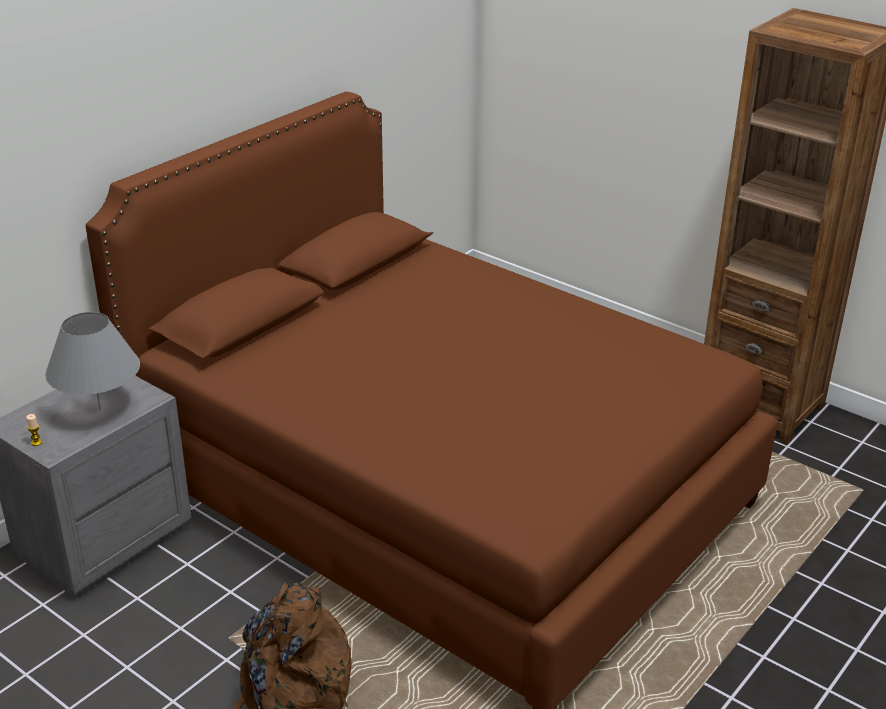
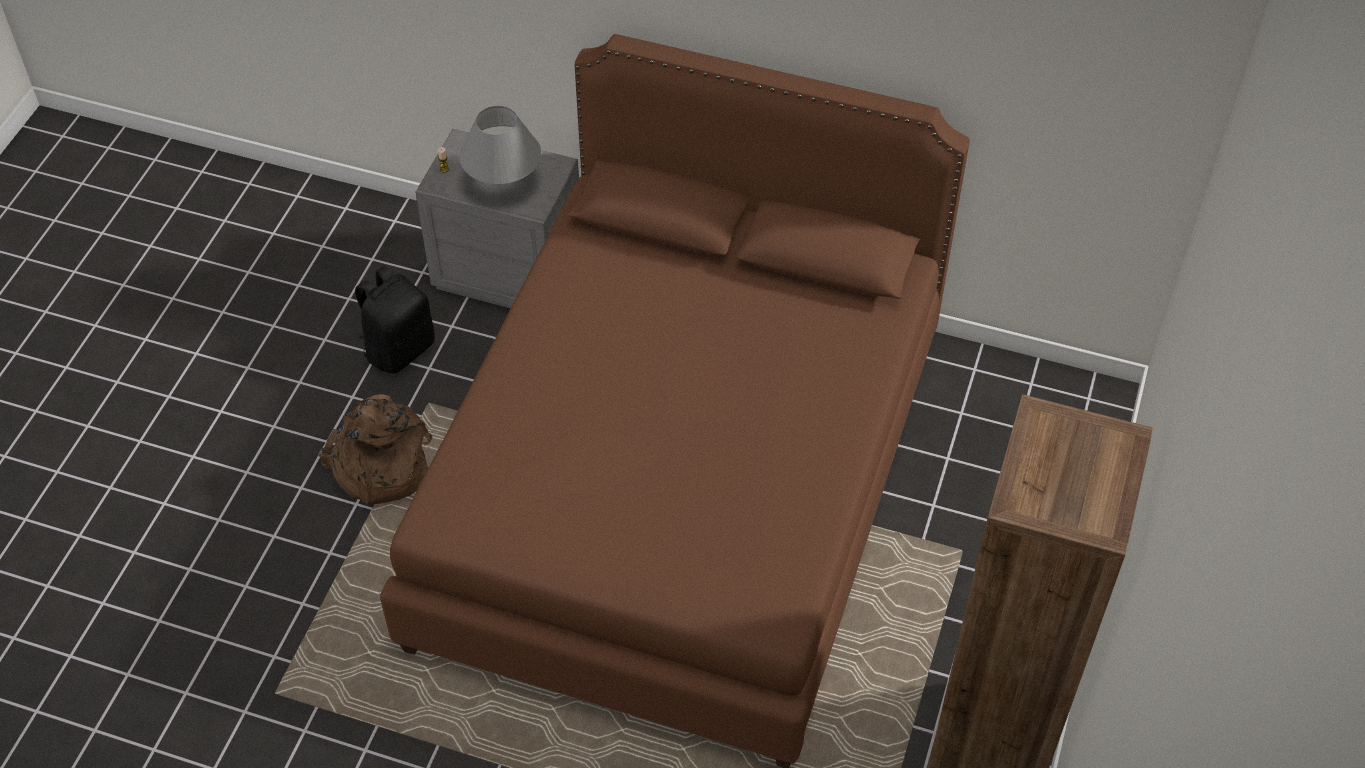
camera: 70 degrees right, 20 degrees up
(135, 646) = (399, 349): none -> black backpack

